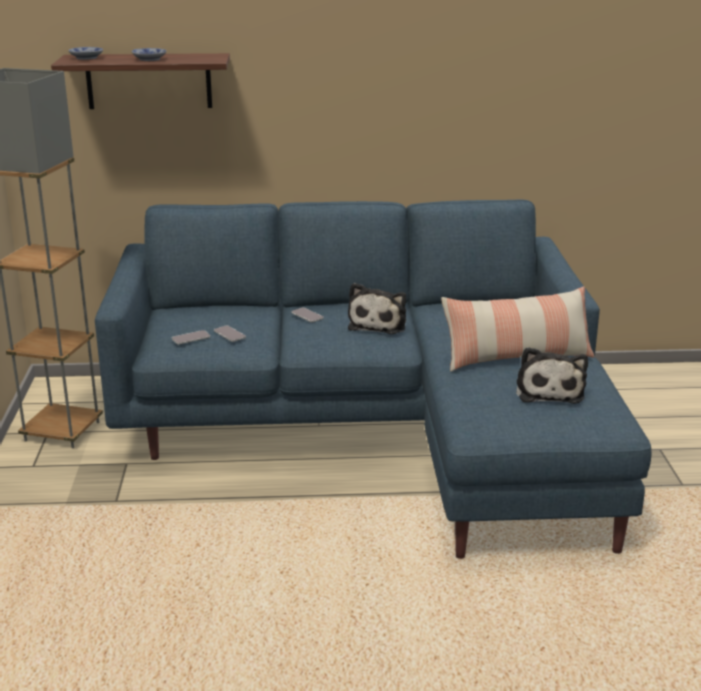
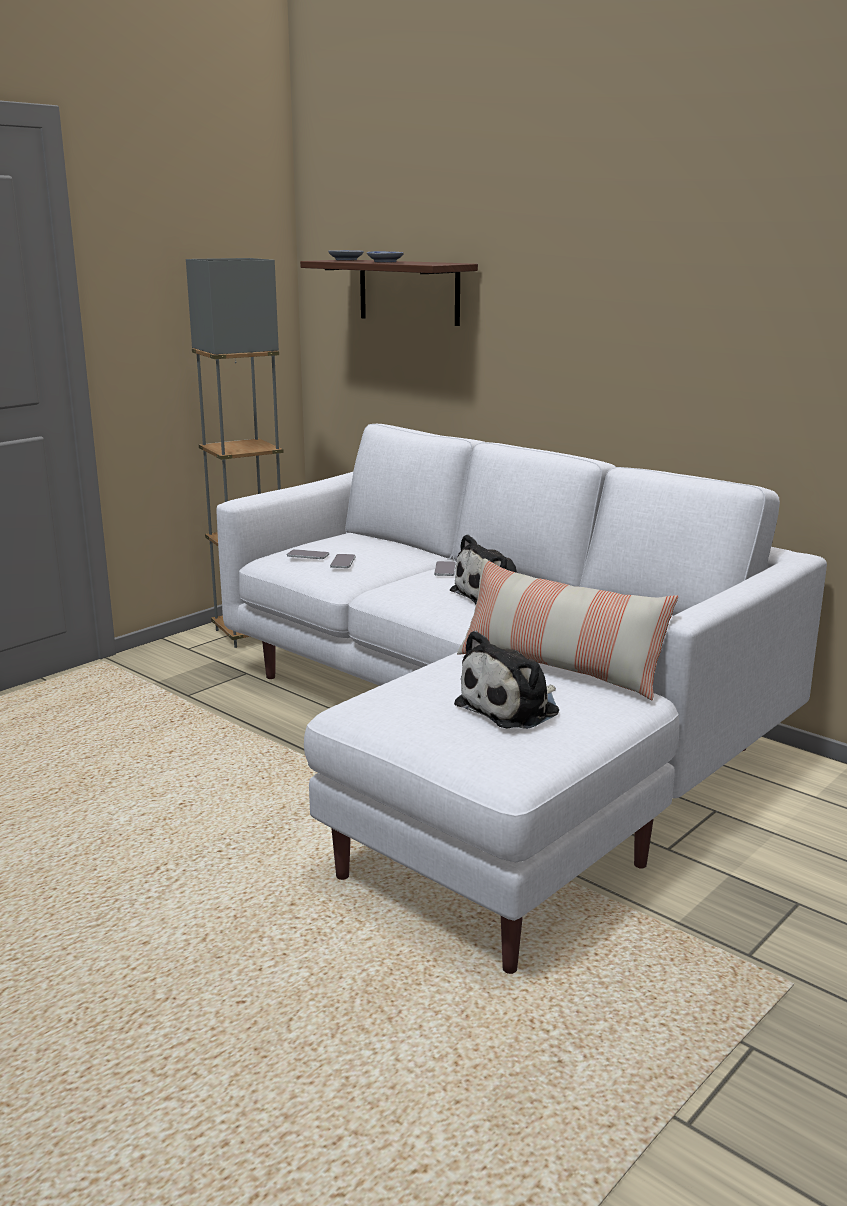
camera: 45 degrees right, 5 degrees down
(380, 434) = (489, 740): blue sofa -> white sofa

